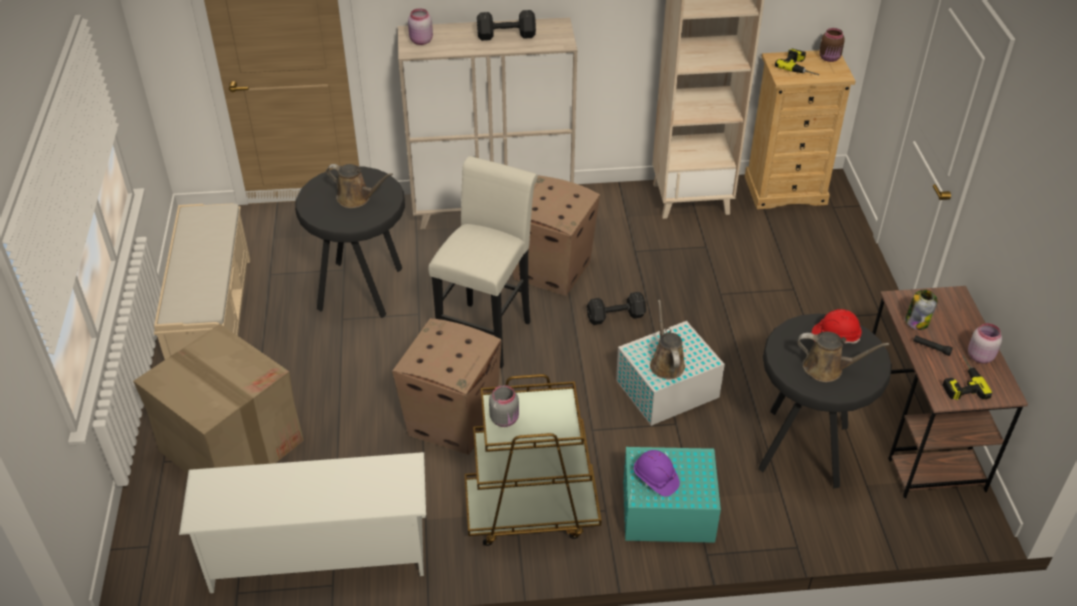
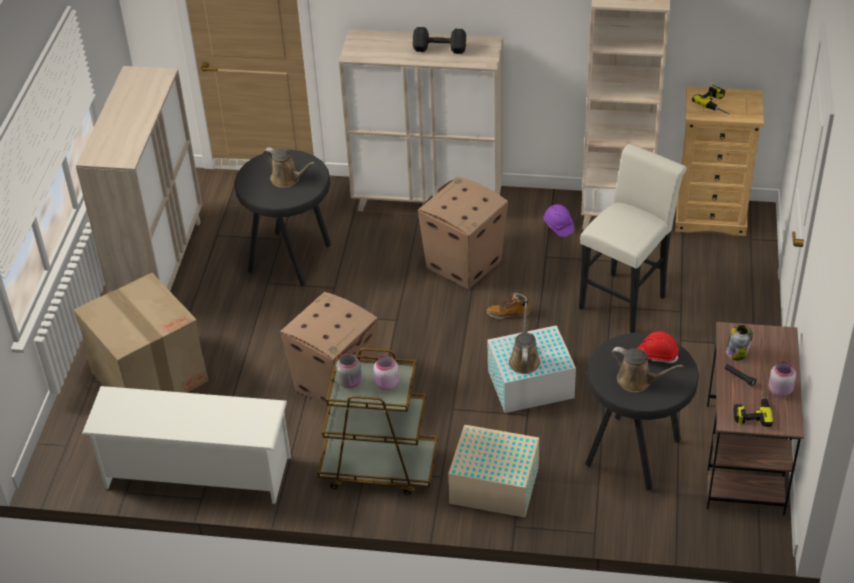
camera: 15 degrees right, 0 degrees up
(213, 317) = (160, 266): beige bench -> beige cabinet
(421, 41) = (363, 46): pink jar -> pink jar (386, 384)
(488, 330) = (390, 310): white stool -> white stool (626, 299)
(617, 316) = (508, 314): black dumbbell -> boot
(655, 479) = (479, 454): purple hard hat -> purple hard hat (558, 226)
(666, 510) = (493, 485): turquoise storage box -> beige storage box
(830, 58) = (749, 98): brown jar -> none

